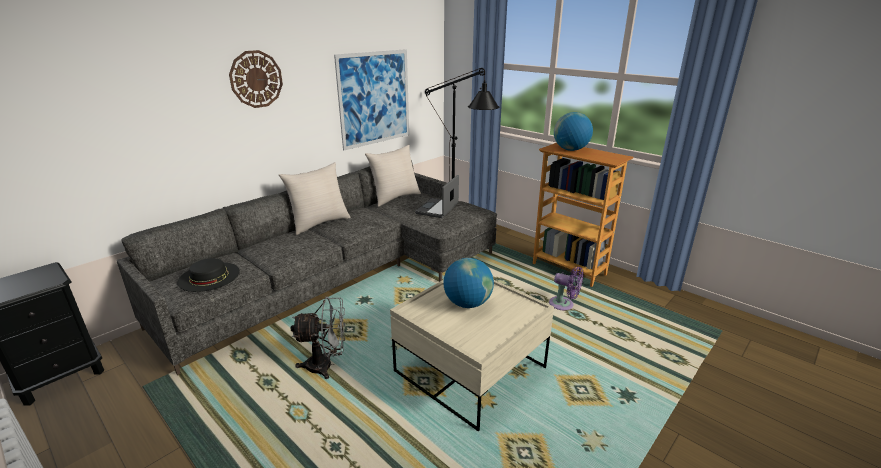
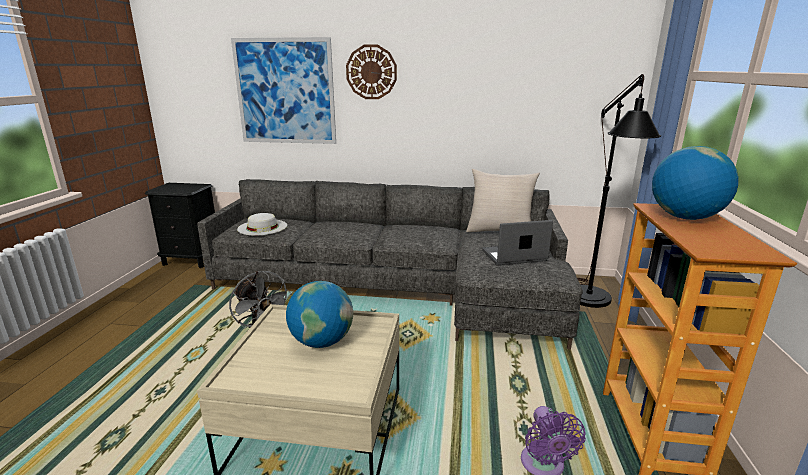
camera: 55 degrees right, 5 degrees down
(209, 276) = (262, 227): black hat -> white hat
(319, 223) = (392, 225): beige pillow -> none
(375, 98) = (514, 110): picture -> picture (285, 92)

